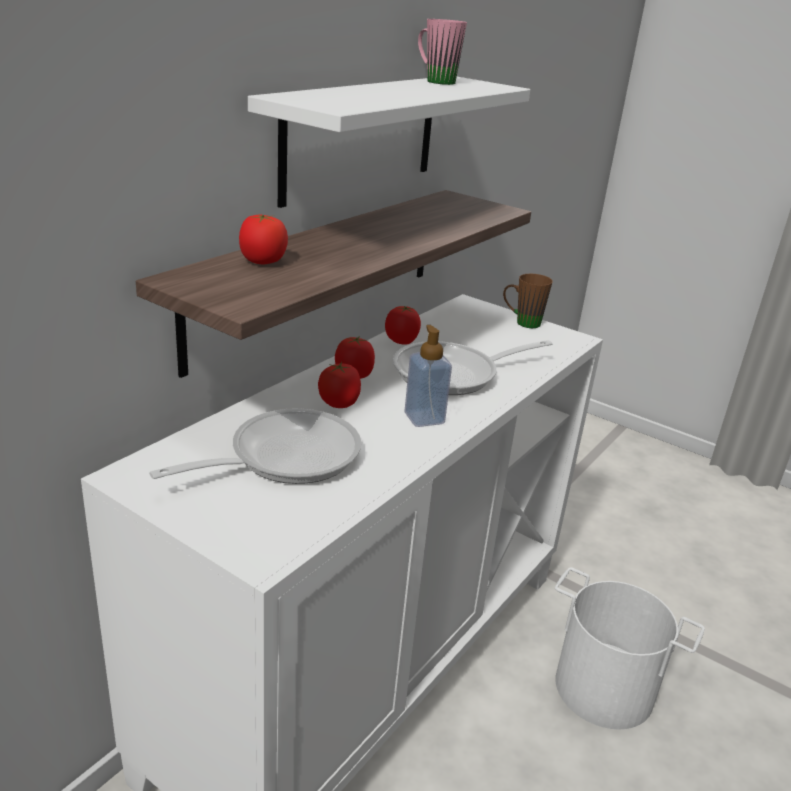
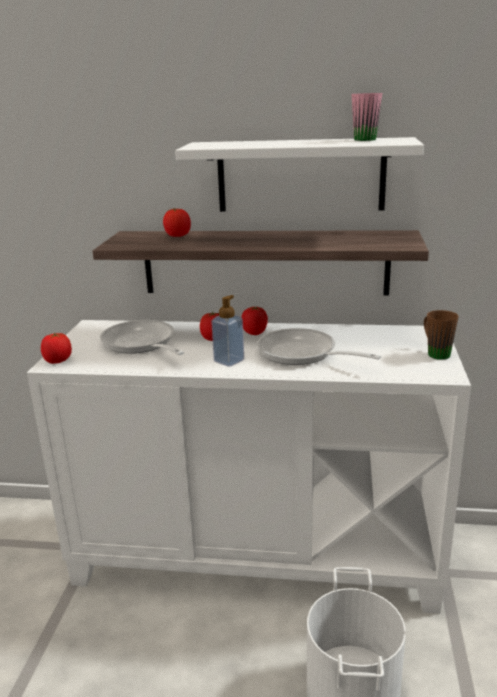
camera: 65 degrees right, 5 degrees down
(284, 457) = (141, 344): frying pan -> frying pan turned 150 degrees counterclockwise
(401, 341) = (324, 330): tomato -> tomato (58, 361)

